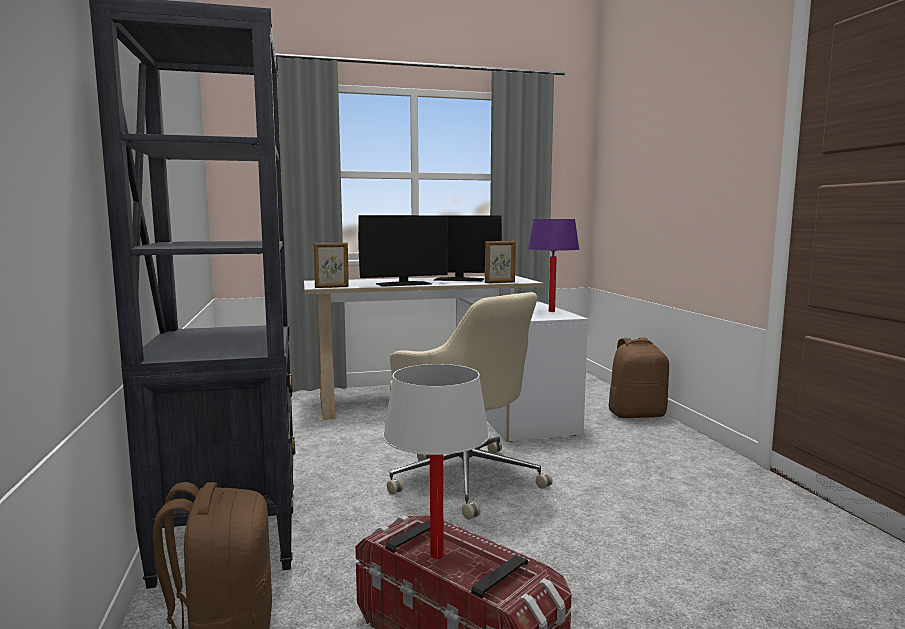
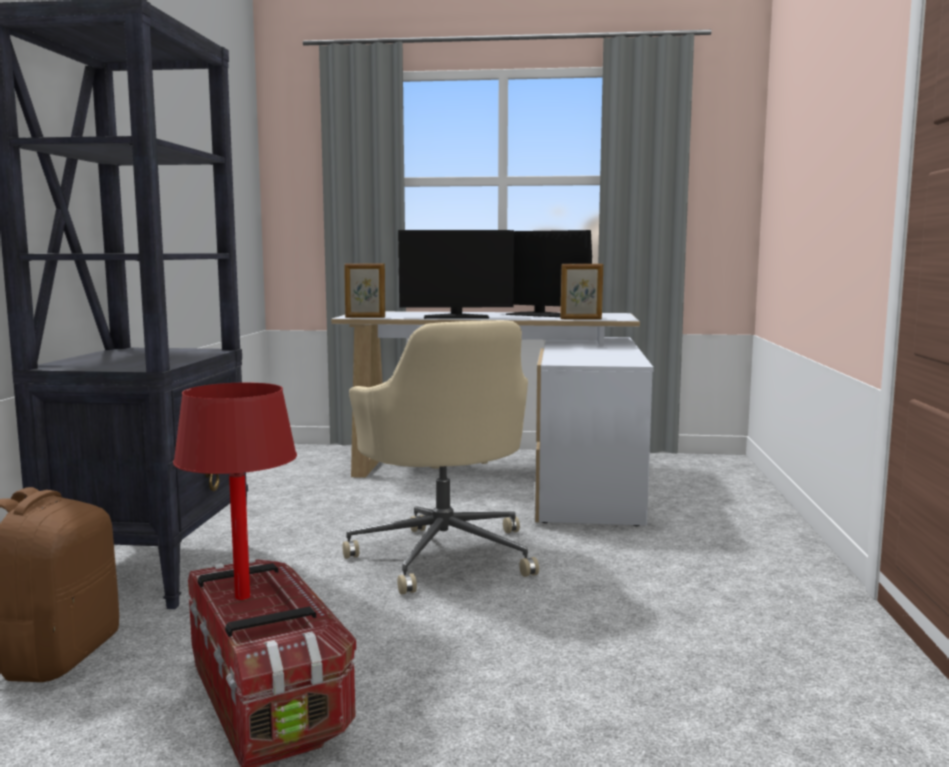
camera: 20 degrees right, 0 degrees up
(437, 555) = (242, 597): white table lamp -> red table lamp
(551, 311) = (623, 357): purple table lamp -> none
(637, 414) = (756, 512): brown backpack -> none

